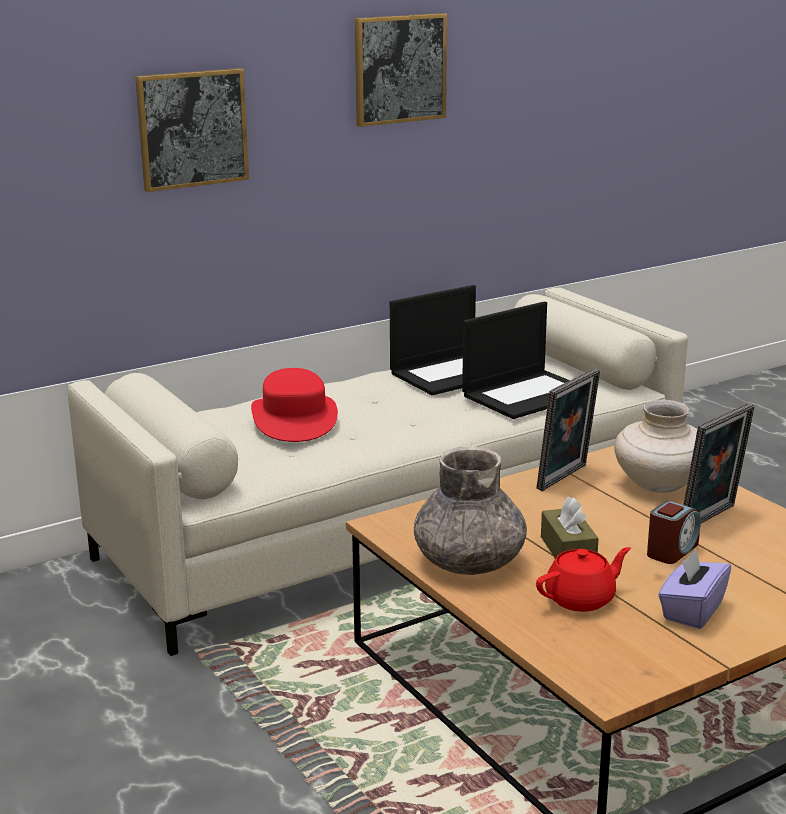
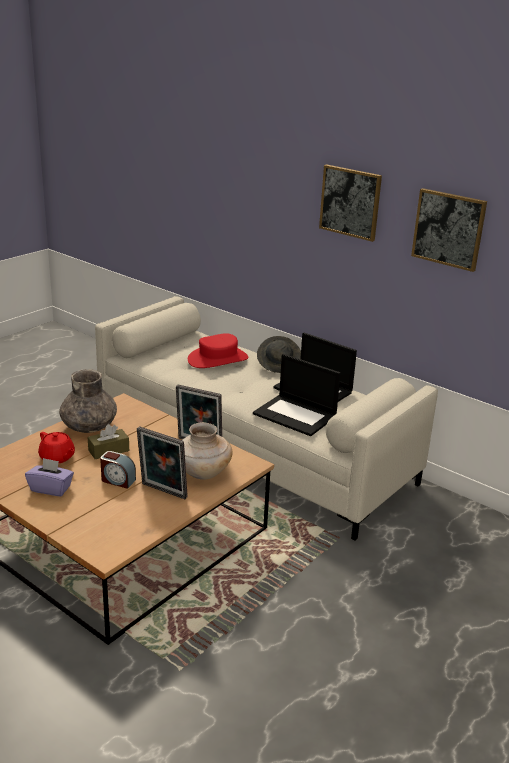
camera: 70 degrees right, 5 degrees up
(192, 129) = (241, 199): picture -> picture (448, 229)
(347, 381) = (279, 364): none -> grey hat

